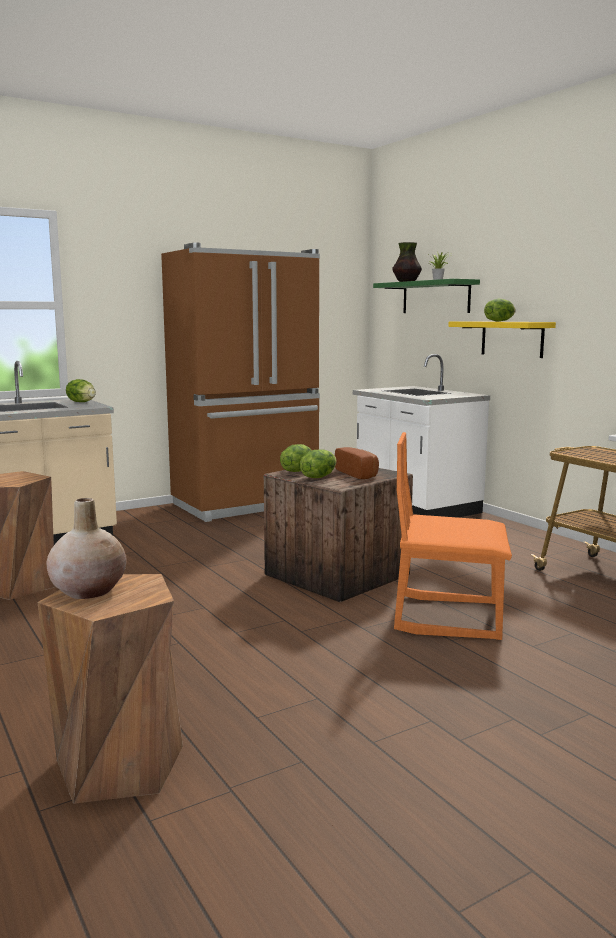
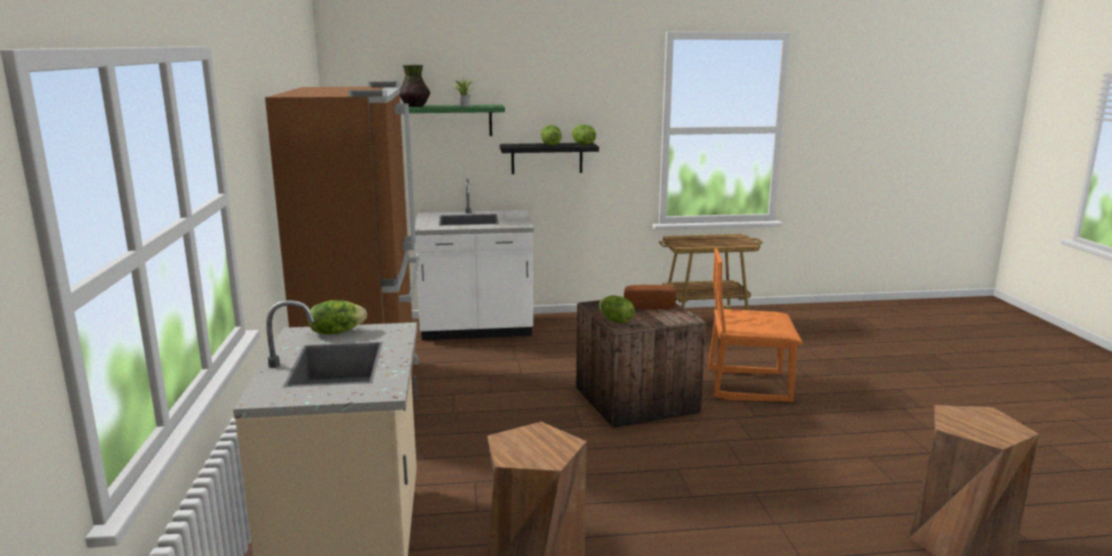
camera: 65 degrees left, 5 degrees up
(89, 590) = (976, 430): beige vase -> none
(318, 477) = (648, 319): lettuce -> lettuce (582, 144)
(447, 616) = (748, 385): orange chair -> orange chair turned 60 degrees clockwise
(512, 339) = (547, 158): yellow shelf -> black shelf

